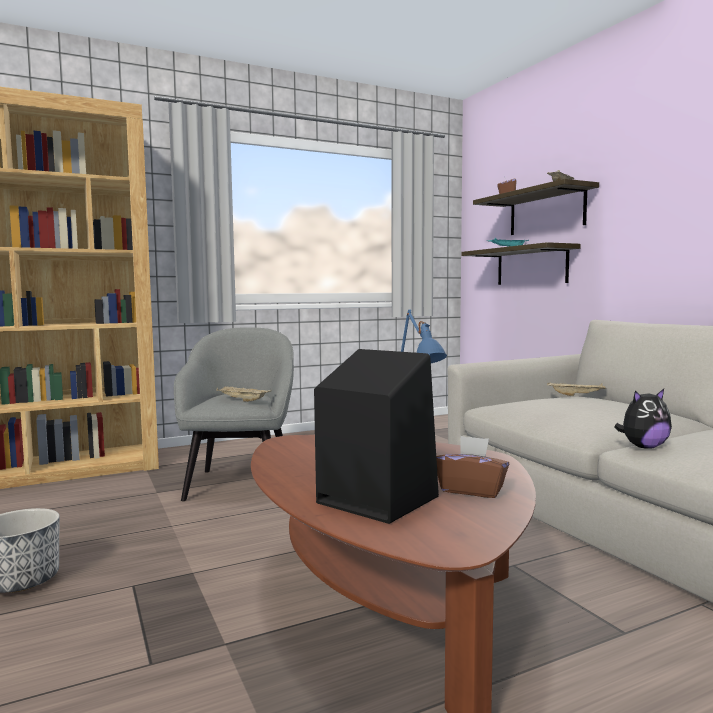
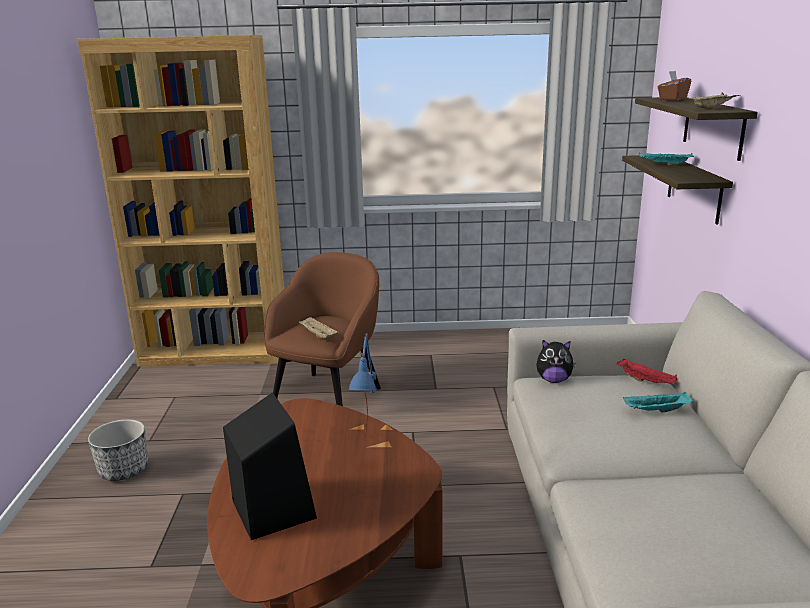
camera: 25 degrees right, 15 degrees up
(241, 483) = (328, 396): grey armchair -> brown armchair
(471, 490) = (350, 517): brown tissue box -> none
(576, 395) = (646, 381): beige tray -> red tray
(614, 405) = (656, 411): none -> turquoise tray
(643, 447) = (590, 490): plush toy -> plush toy (553, 380)

